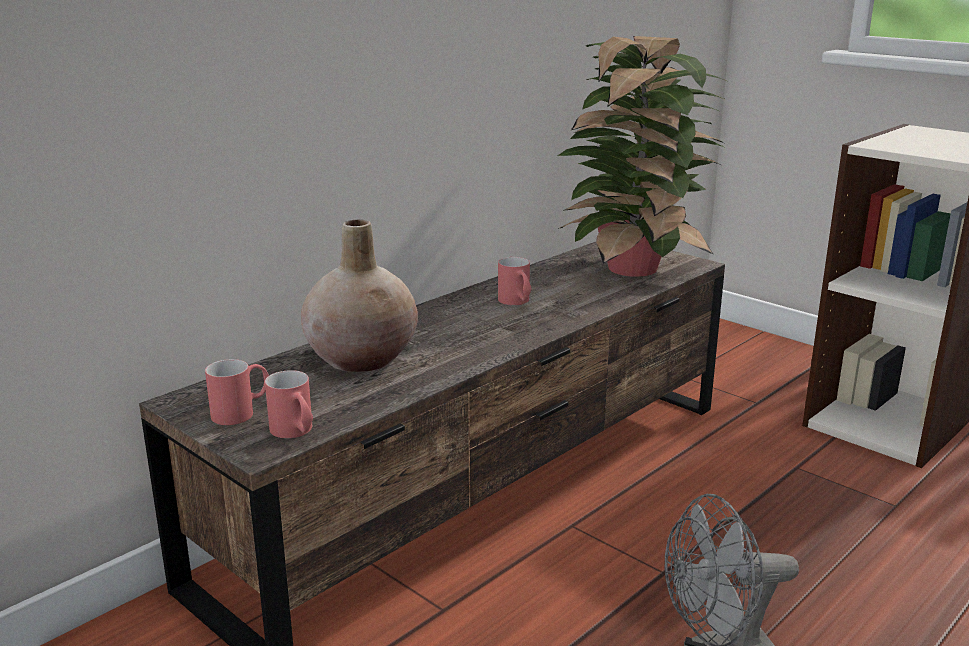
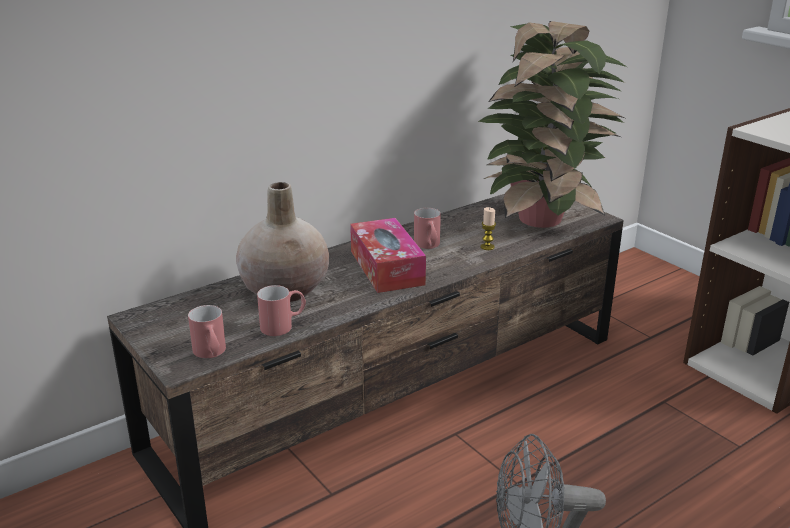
camera: 10 degrees right, 5 degrees up
(242, 412) = (178, 331): red mug -> red mug (283, 325)
(477, 327) = (386, 267): none -> tissue box
(586, 299) = (487, 247): none -> candle

